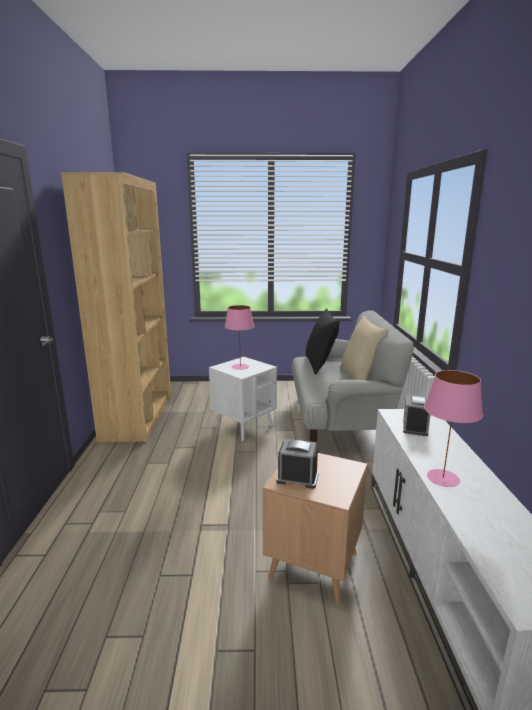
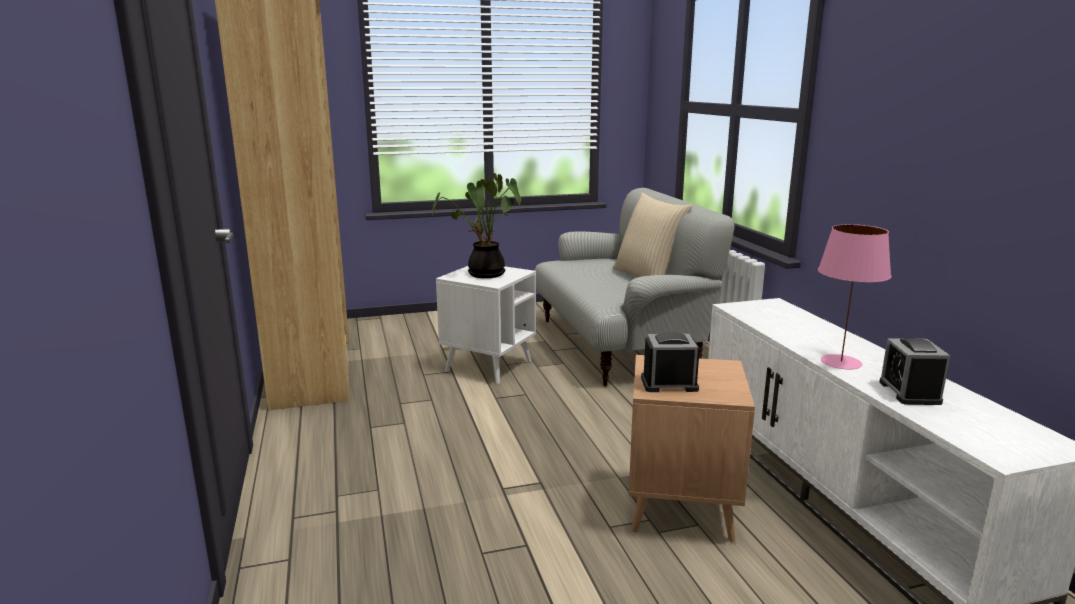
camera: 15 degrees left, 0 degrees up
(240, 367) = (483, 274): pink table lamp -> potted plant
(320, 364) = (583, 268): black pillow -> none
(415, 427) = (772, 318): alarm clock -> alarm clock (909, 392)

